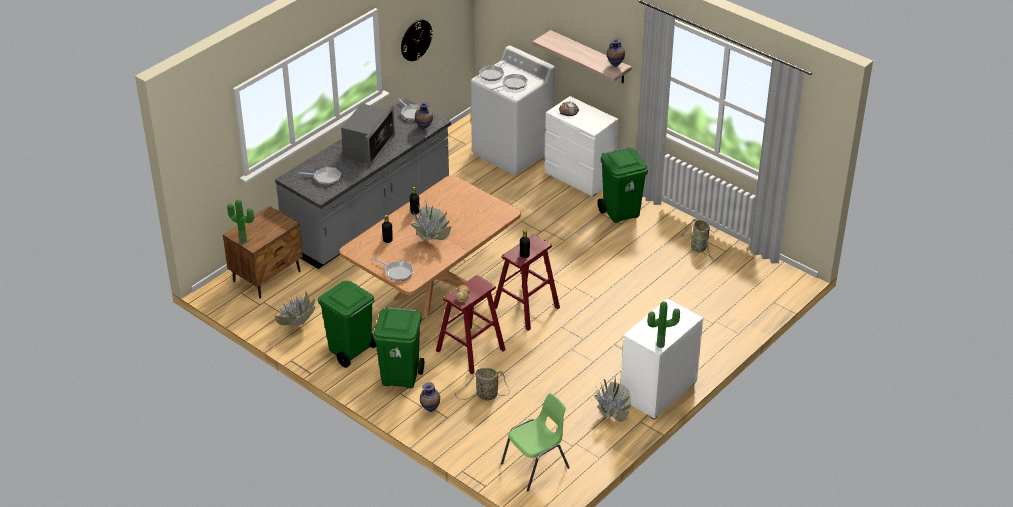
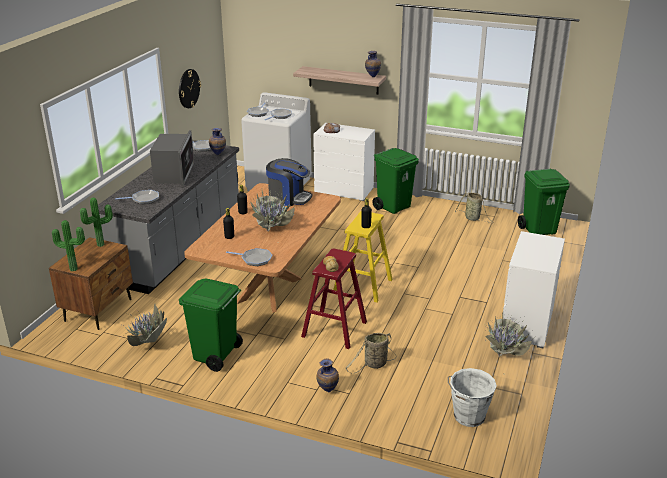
camera: 20 degrees left, 10 degrees down
(401, 377) = (280, 367): green trash can -> green trash can (539, 230)
(469, 202) = (288, 198): none -> coffee machine
(526, 308) = (363, 286): red stool -> yellow stool
(536, 466) = (468, 417): green chair -> white bucket
(661, 346) = (551, 266): potted plant -> potted plant (101, 245)

